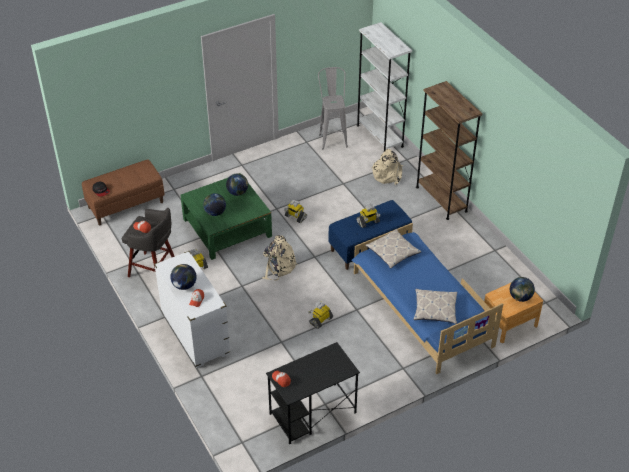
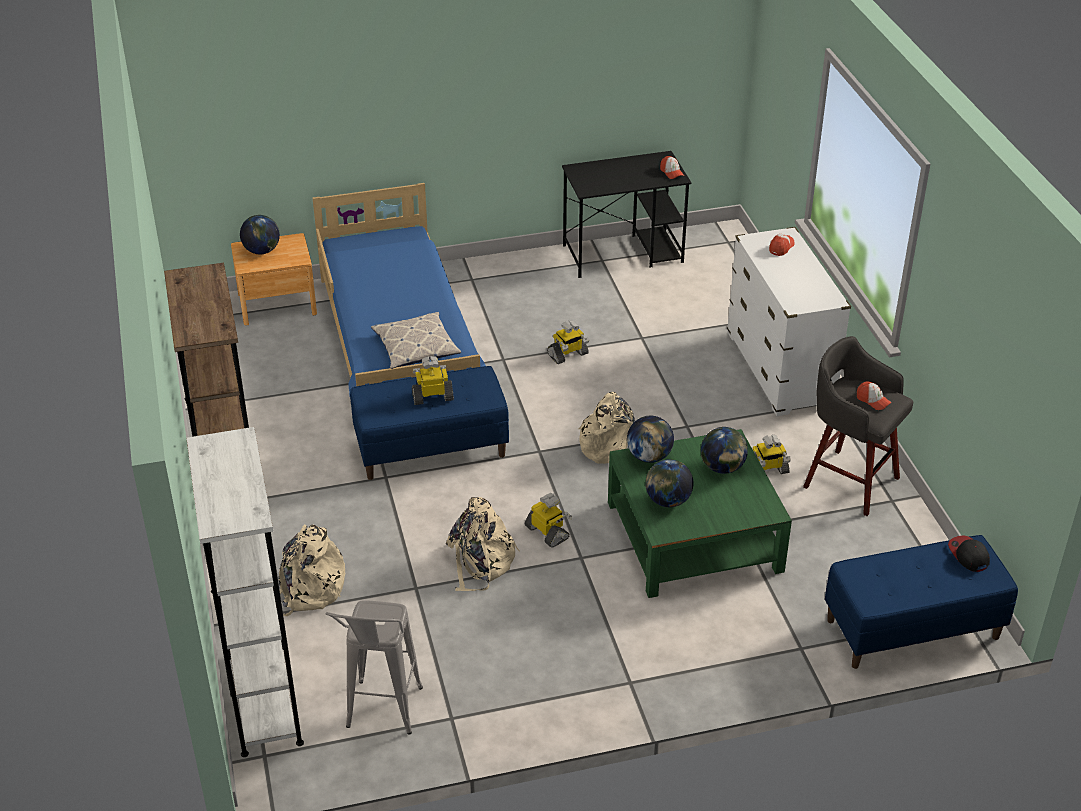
camera: 165 degrees left, 5 degrees down
(126, 204) = (912, 629): brown bench -> blue bench
(184, 285) = (799, 268): globe -> globe (649, 456)
(320, 198) = (480, 562): none -> beige backpack
(435, 309) = (399, 262): pillow -> none

